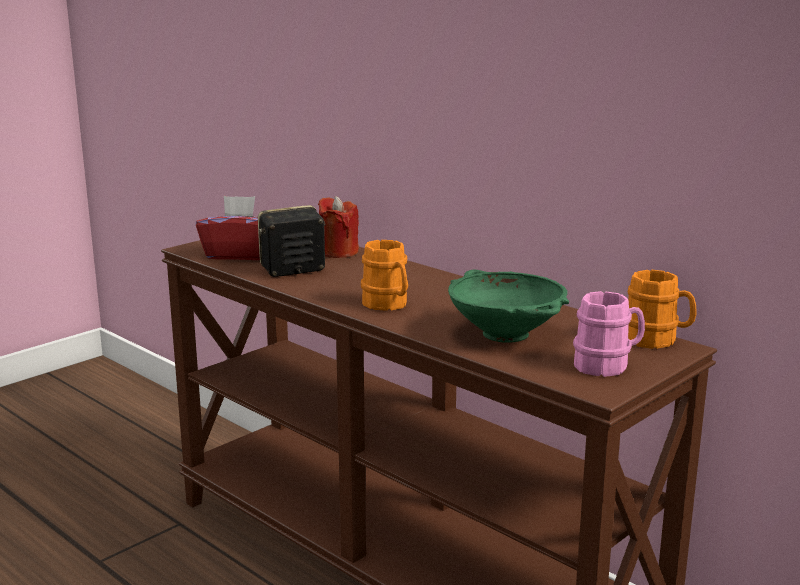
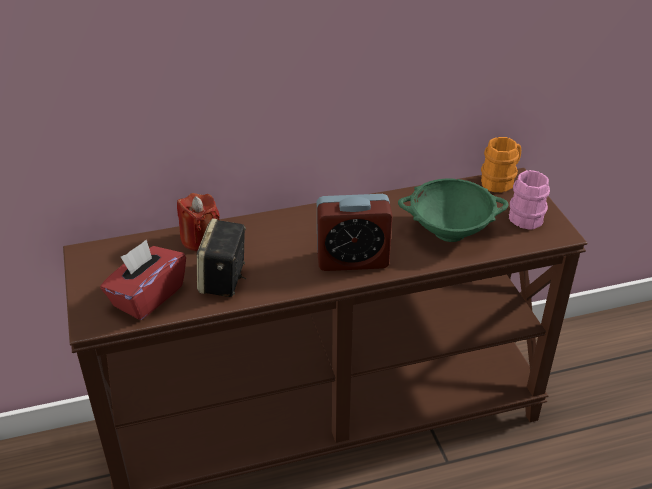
camera: 60 degrees left, 20 degrees up
(388, 305) = (352, 260): orange mug -> alarm clock

